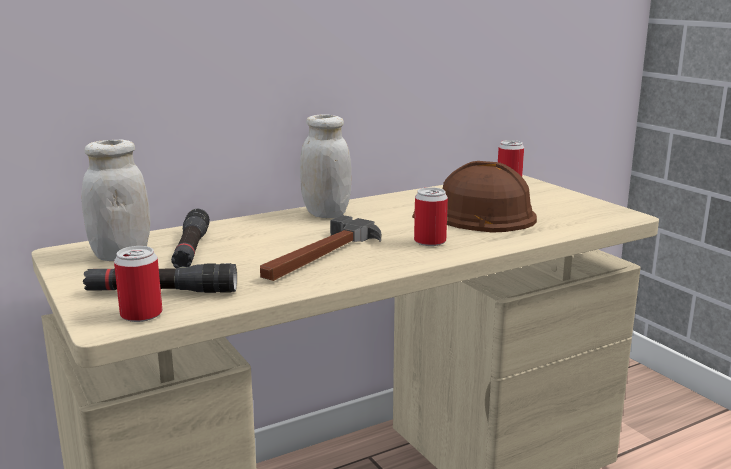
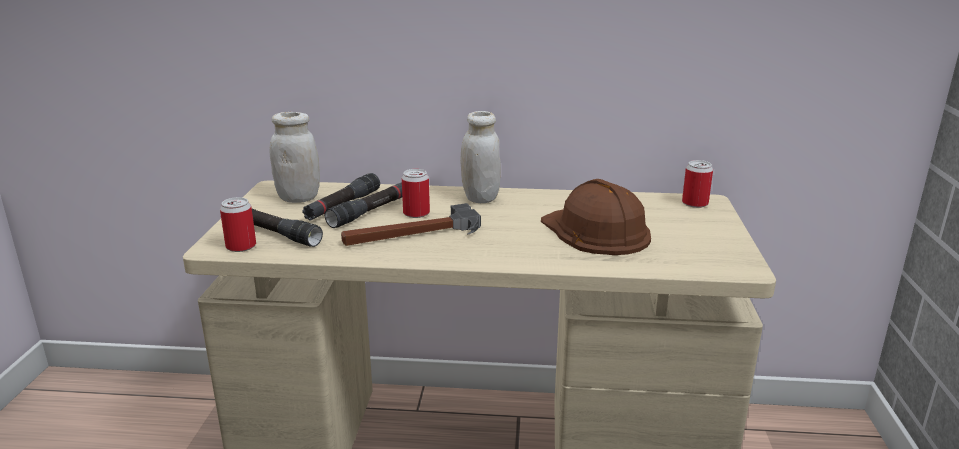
camera: 35 degrees right, 5 degrees up
(235, 248) = (370, 212): none -> black flashlight
(430, 241) = (512, 245): can -> can (416, 213)

